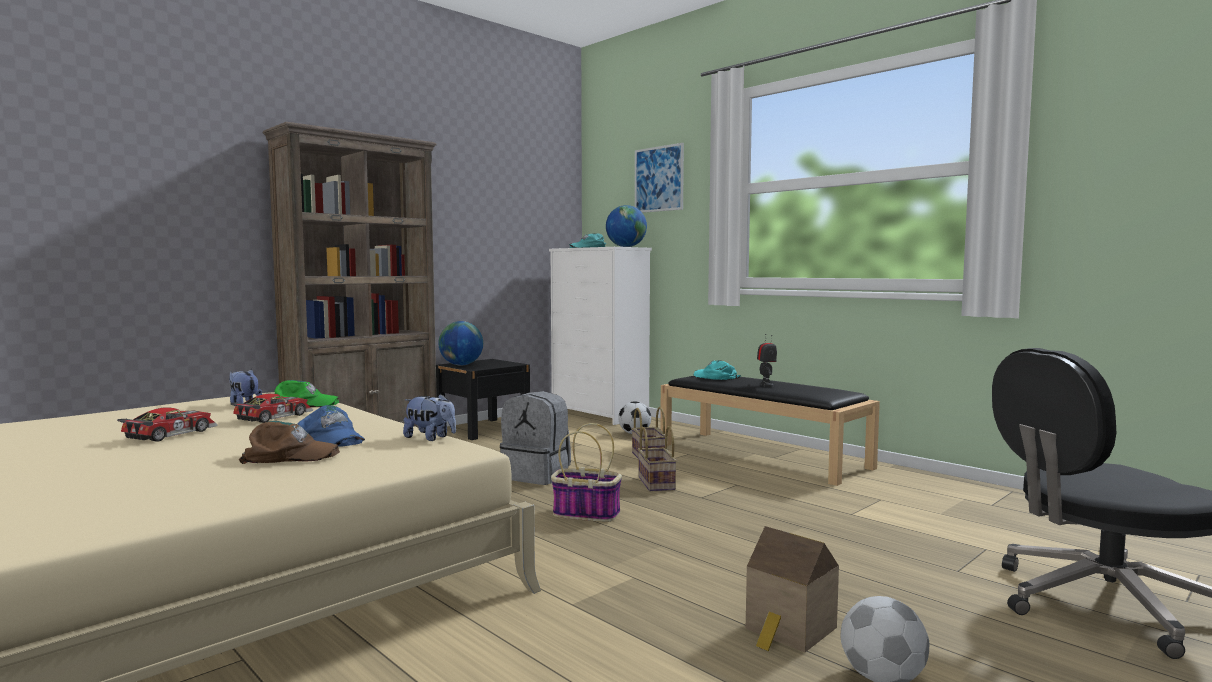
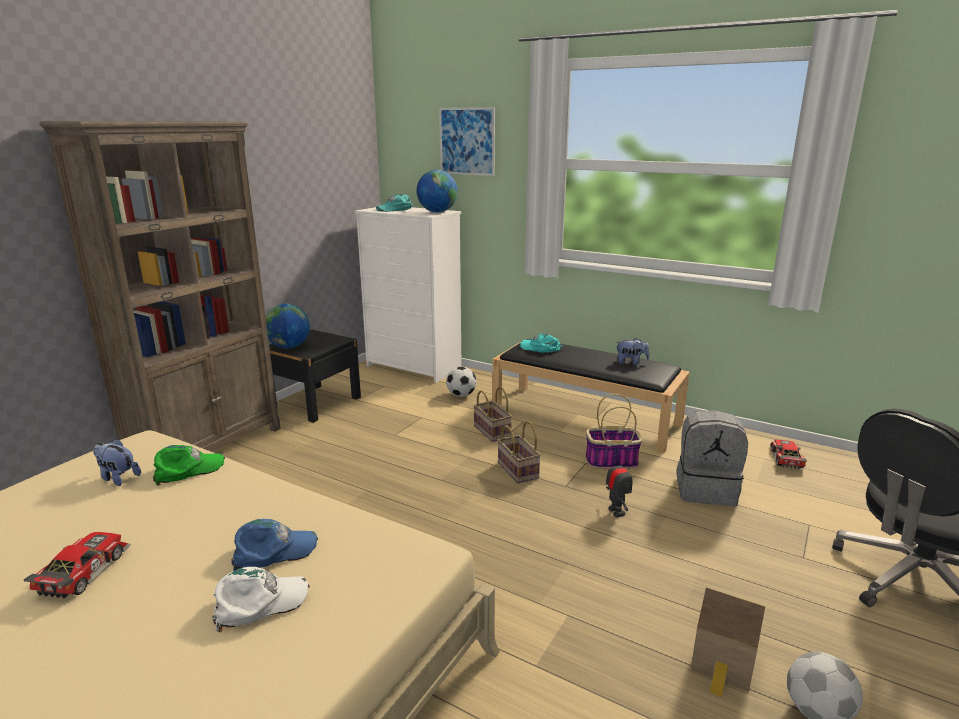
camera: 15 degrees left, 15 degrees up
(272, 417) = (172, 505): toy car -> toy car (784, 458)
(290, 456) = (260, 602): brown cap -> white cap
(330, 438) = (273, 550): blue cap -> blue cap turned 45 degrees counterclockwise
(430, 438) = (376, 531): plush toy -> plush toy (631, 362)
(537, 476) = (406, 473): grey backpack -> grey backpack (706, 490)
(585, 514) = (479, 527): basket -> basket (611, 461)
(766, 385) = (593, 360): toy robot -> toy robot (616, 511)

